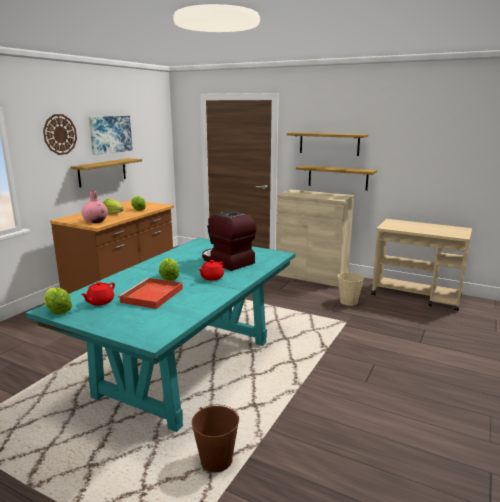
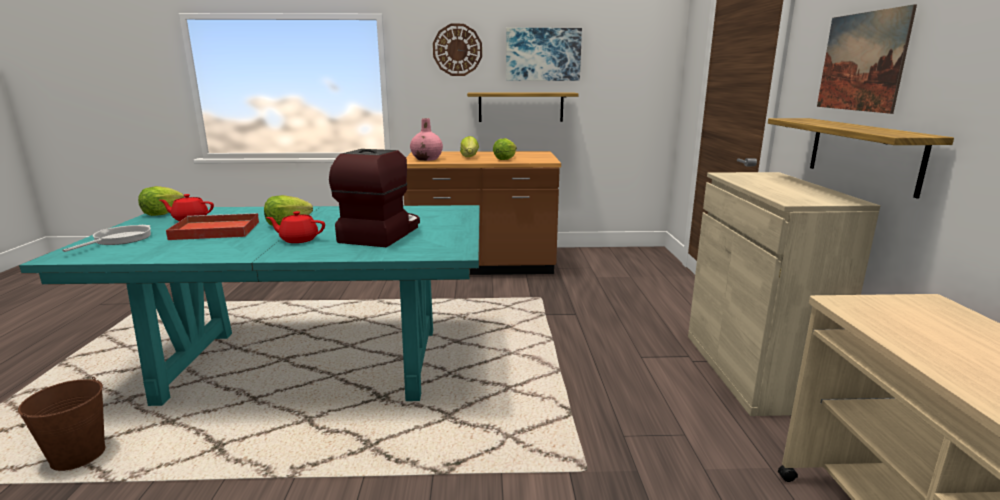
camera: 60 degrees right, 0 degrees up
(129, 323) = (119, 239): none -> frying pan
(329, 143) = (861, 62): shelf -> picture
(349, 301) = (694, 450): beige bucket -> none

